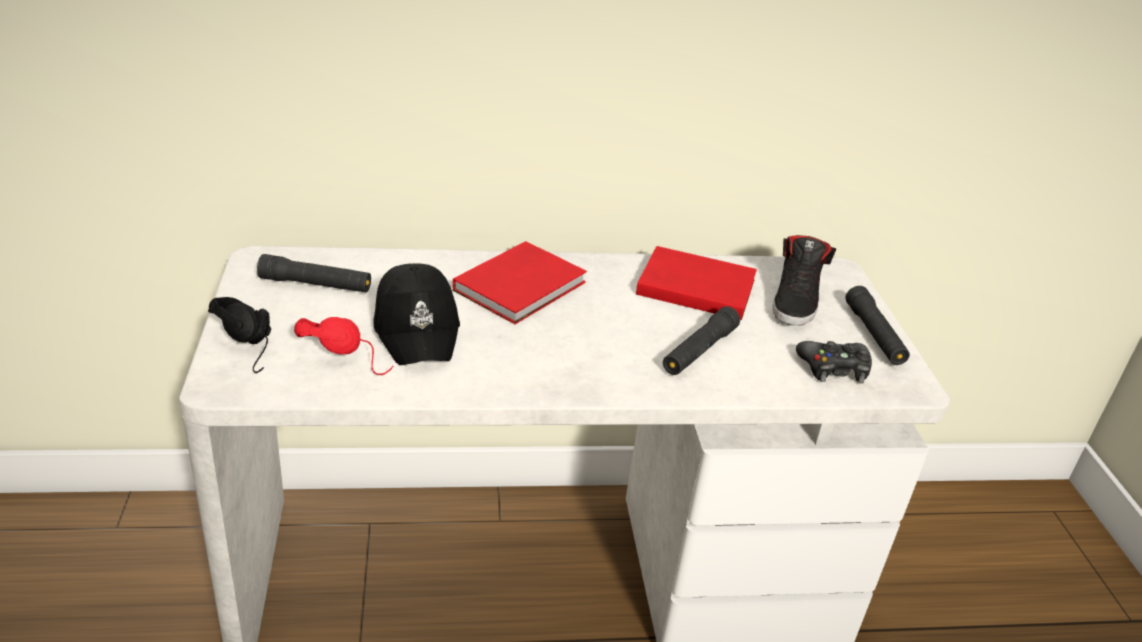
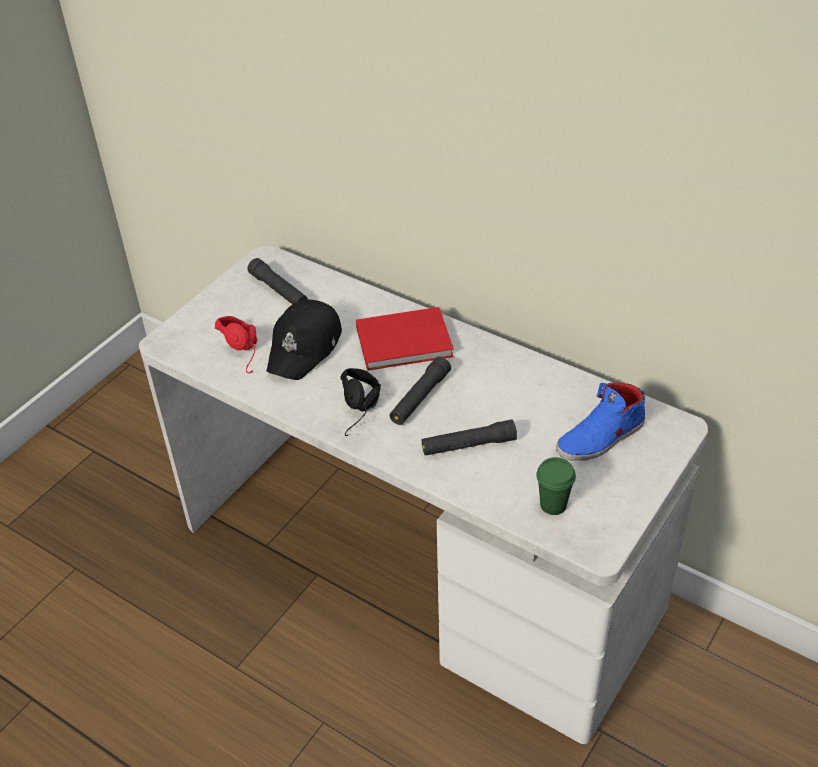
camera: 45 degrees right, 10 degrees up
(255, 346) = (205, 323): black headphones -> black headphones (363, 412)
(693, 285) = (532, 392): red book -> none
(796, 300) = (601, 438): black shoe -> blue shoe
(834, 368) = (553, 505): black game controller -> green cup
(874, 335) = (626, 495): black flashlight -> black flashlight (420, 398)

